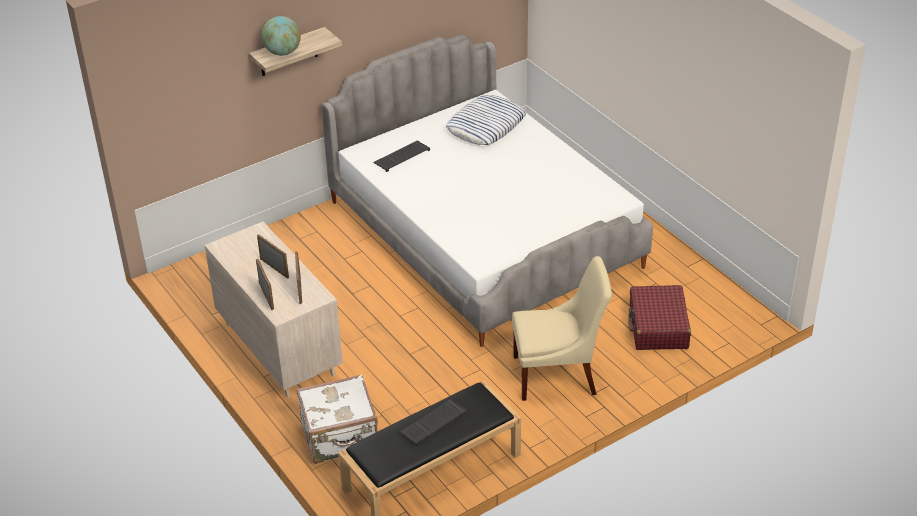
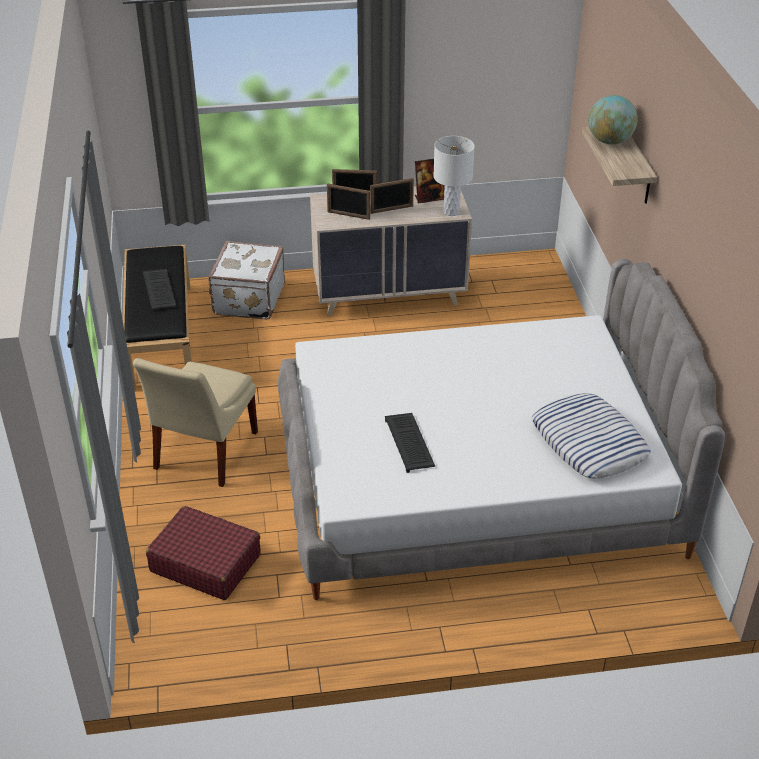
camera: 115 degrees right, 0 degrees up
(241, 253) = (429, 198): none -> picture frame
(259, 234) = (451, 212): none -> white table lamp
(402, 156) = (559, 355): keyboard -> keyboard (410, 443)

